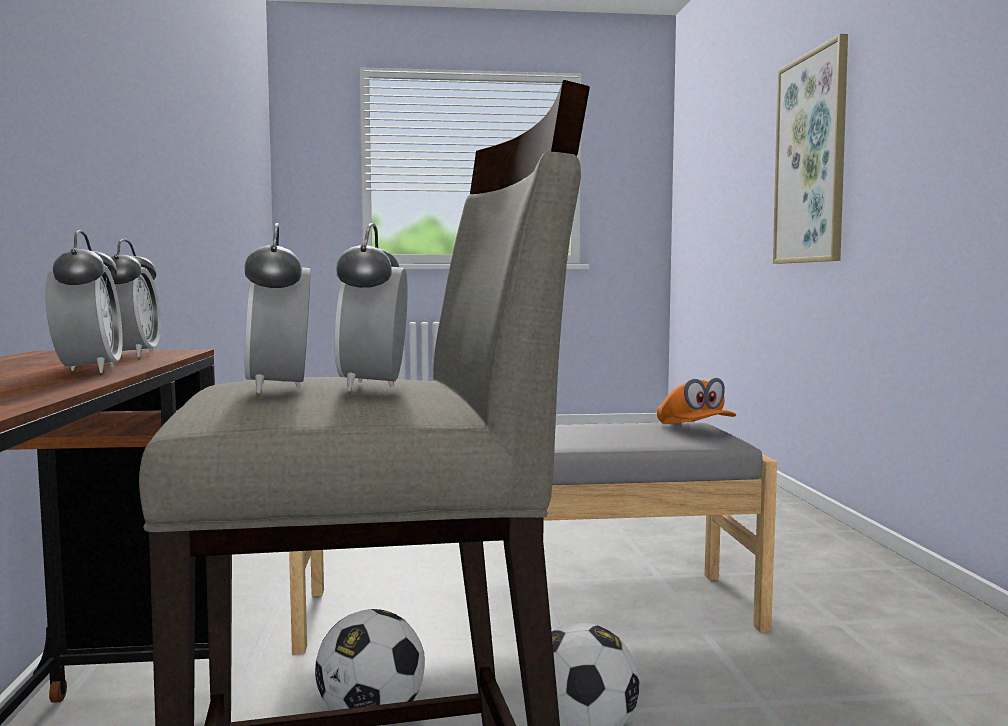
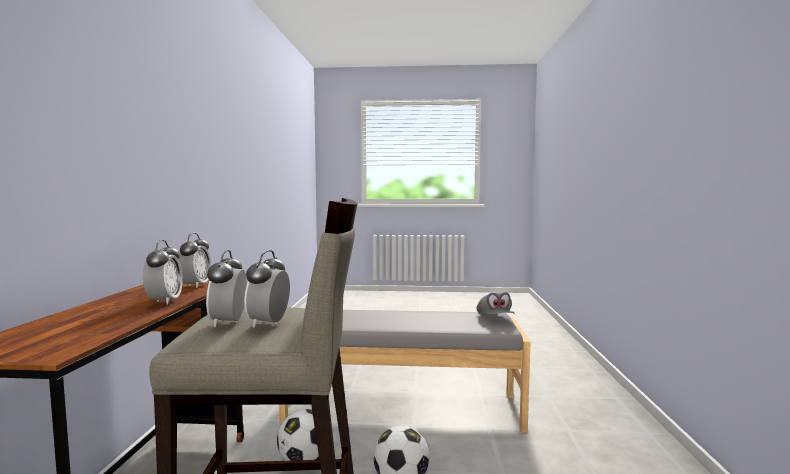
camera: 10 degrees right, 0 degrees up
(694, 429) = (495, 318): orange cap -> grey cap
(811, 159) = (592, 157): picture -> none

